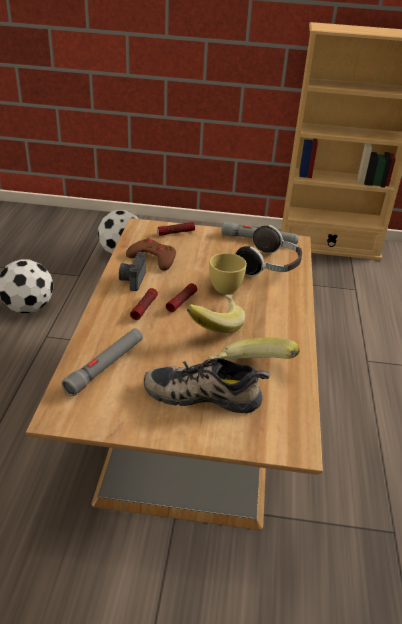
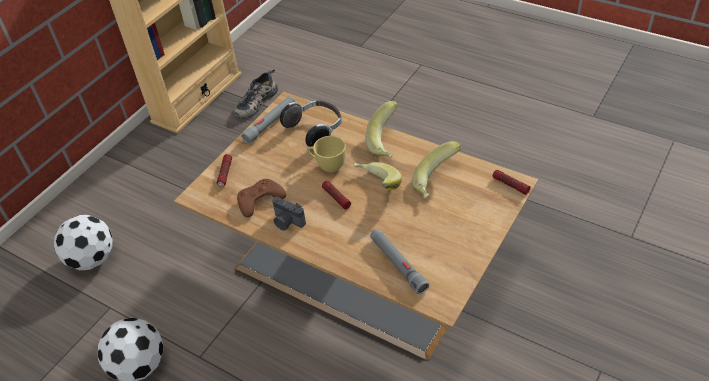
camera: 60 degrees left, 10 degrees up
(144, 308) = (333, 223): flashlight -> flashlight (510, 185)
(204, 393) = (450, 214): shoe -> shoe (256, 101)
(288, 318) = (388, 143): none -> banana

